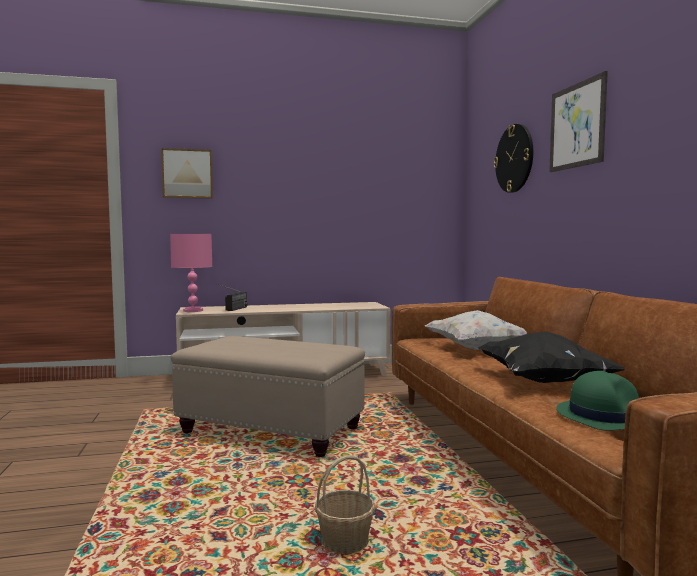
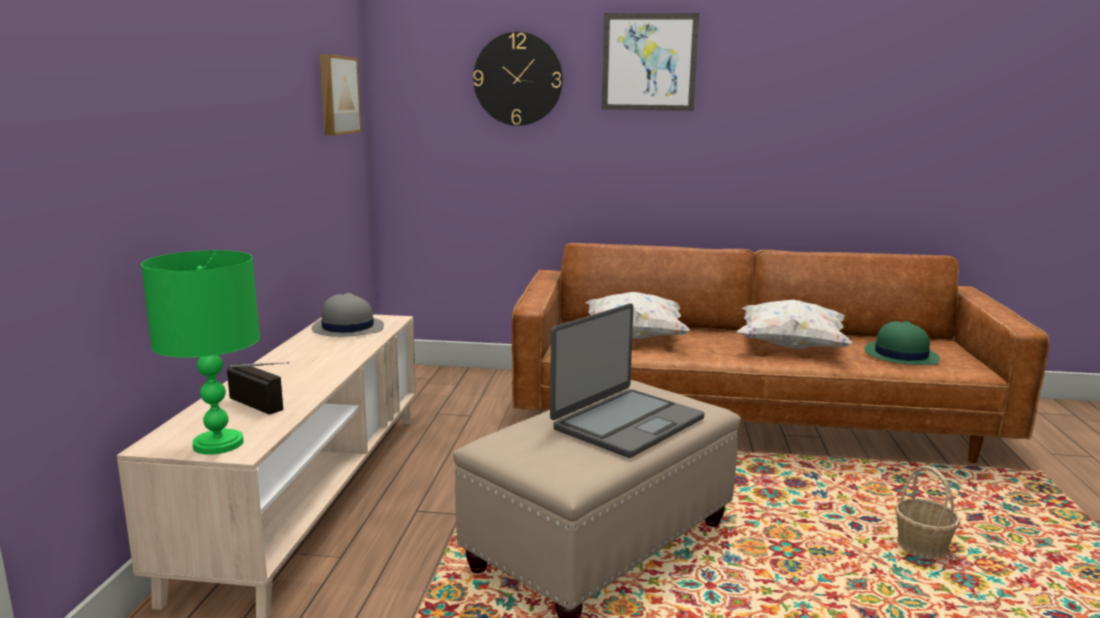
camera: 70 degrees left, 10 degrees up
(187, 174) = (74, 89): picture -> picture (337, 95)
(192, 310) = (217, 444): pink table lamp -> green table lamp
(275, 349) = (626, 423): none -> laptop
(352, 305) = (347, 328): none -> grey hat
(542, 381) = (790, 347): black pillow -> white pillow

